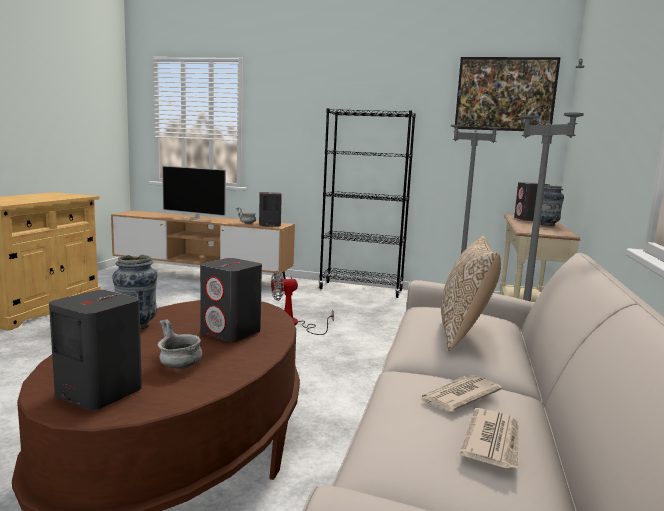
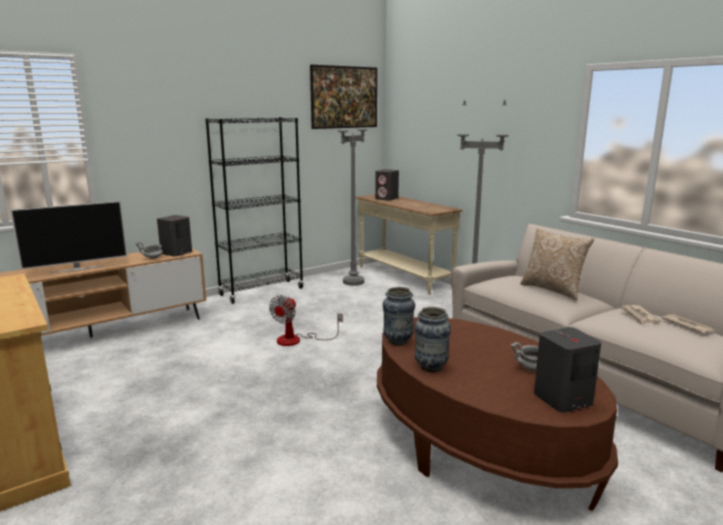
camera: 50 degrees left, 5 degrees up
(231, 333) = (477, 342): grey speaker -> none
(547, 225) = (413, 202): vase -> vase (398, 341)

